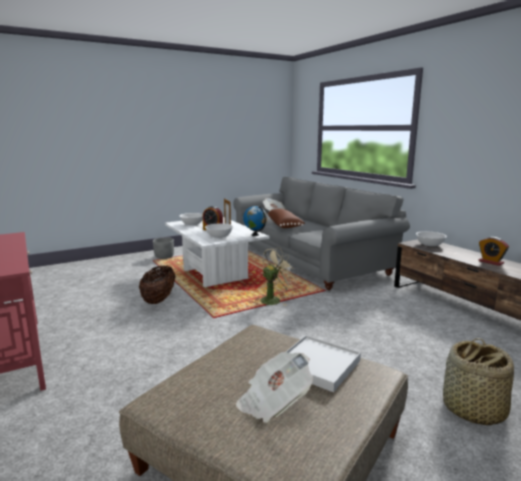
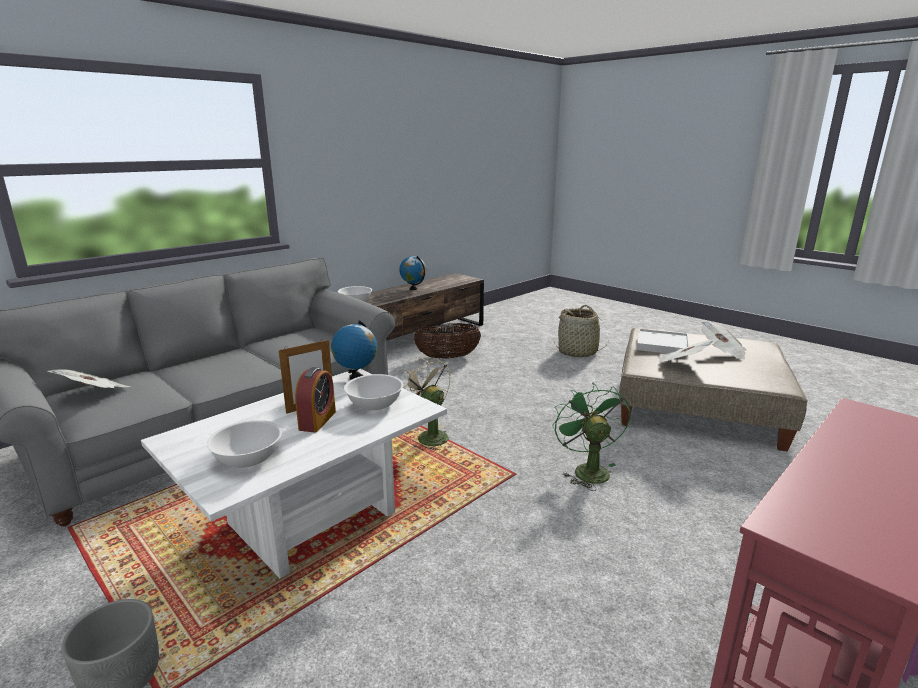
camera: 105 degrees left, 5 degrees up
(159, 299) = (476, 557): basket -> basket (447, 357)
(199, 341) = (587, 470): none -> green fan
(250, 355) = (681, 364): none -> newspaper
(285, 225) = (221, 379): brown pillow -> none
(491, 262) = (413, 289): alarm clock -> globe

